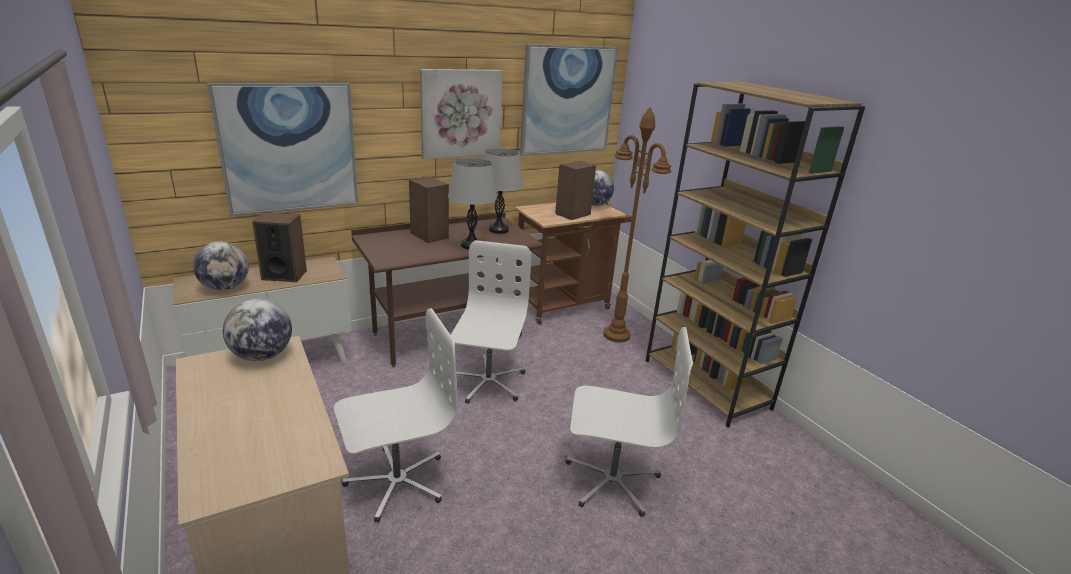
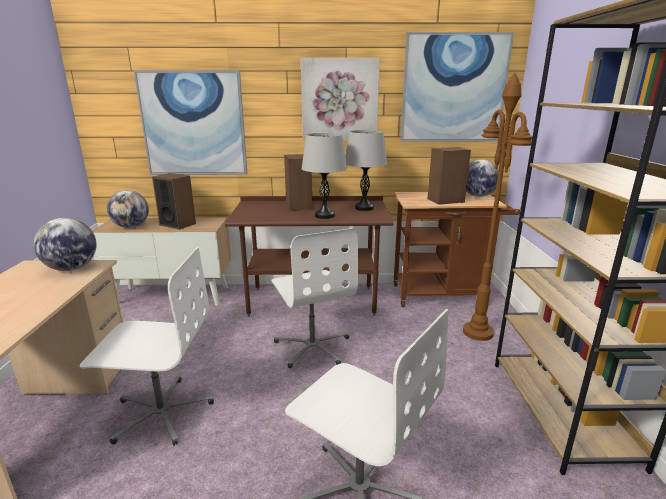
camera: 30 degrees right, 5 degrees down
(487, 382) = (313, 346): white office chair -> white office chair turned 120 degrees clockwise

